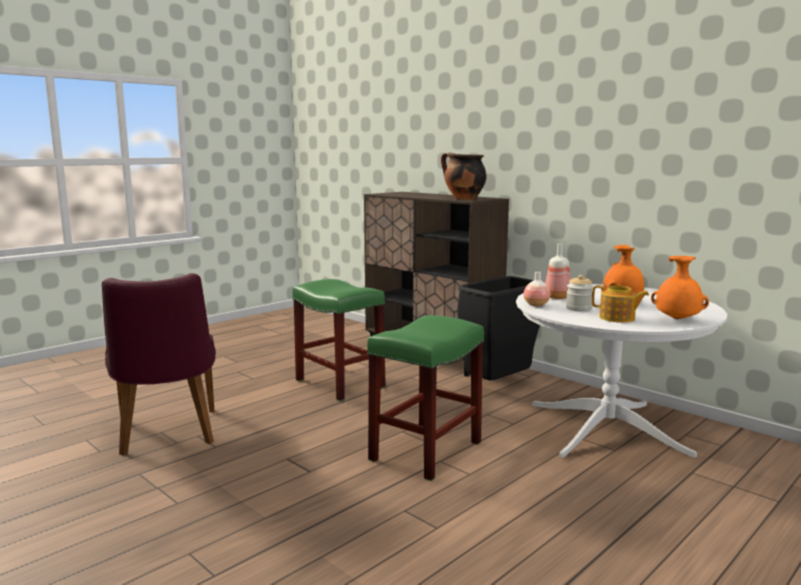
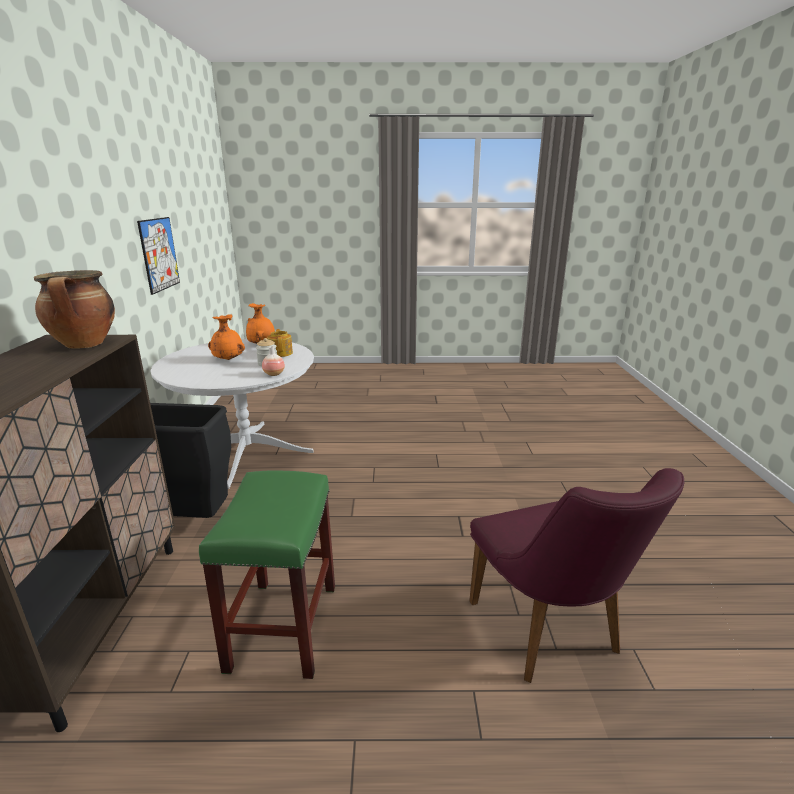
camera: 135 degrees left, 10 degrees up
(167, 436) = (551, 635): purple chair -> purple chair turned 135 degrees clockwise
(426, 451) = (368, 491): green stool -> none
(558, 297) = (235, 375): bottle -> none
(731, 177) = (159, 254): none -> picture

